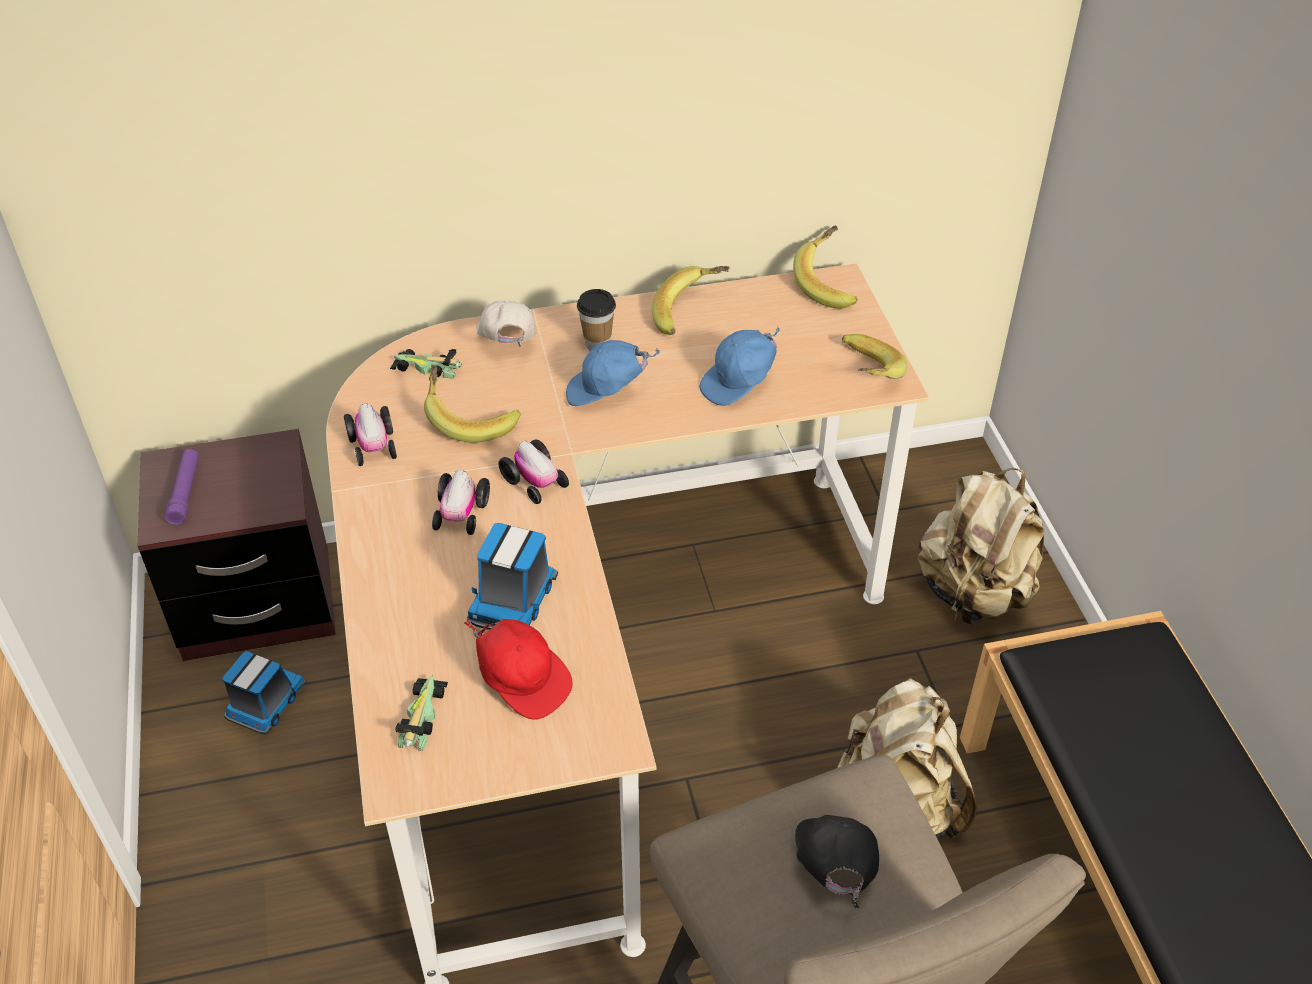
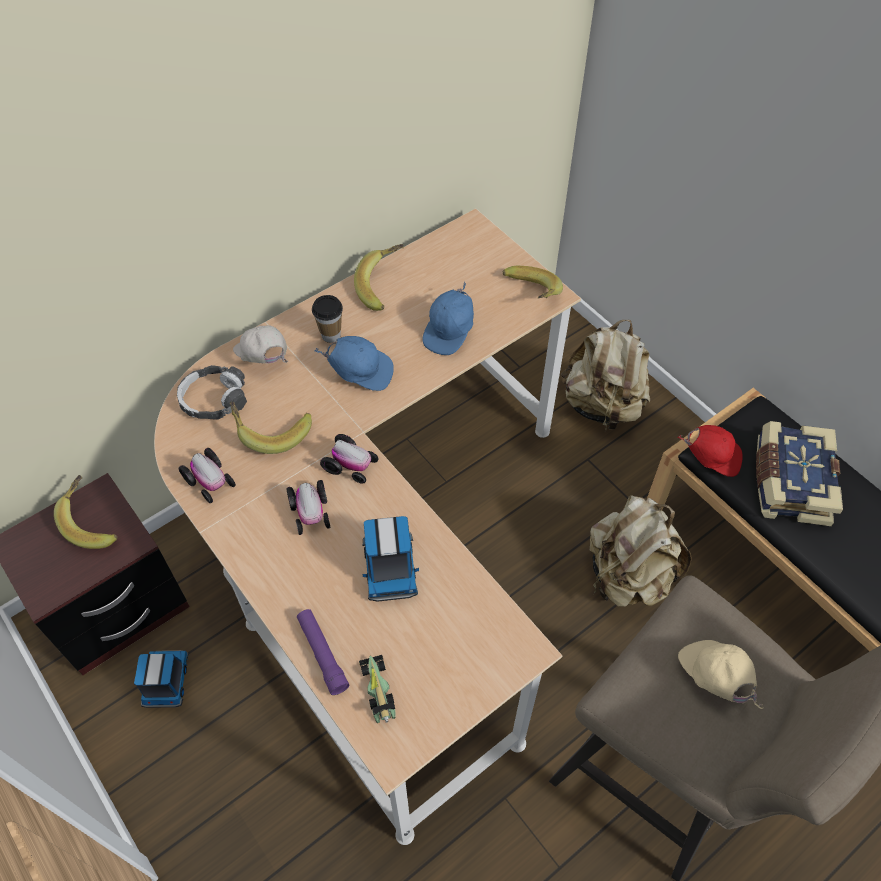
camera: 25 degrees left, 10 degrees up
(185, 492) = (46, 561): purple flashlight -> purple flashlight (322, 654)
(428, 367) = (214, 399): toy car -> headphones
(522, 681) = (434, 630): red cap -> red cap (711, 457)
(607, 392) = (360, 372): blue cap -> blue cap turned 135 degrees counterclockwise
(830, 284) = (467, 231): banana -> banana (93, 521)
(833, 868) = (713, 678): black cap -> beige cap
(1136, 735) = (789, 482): none -> book

